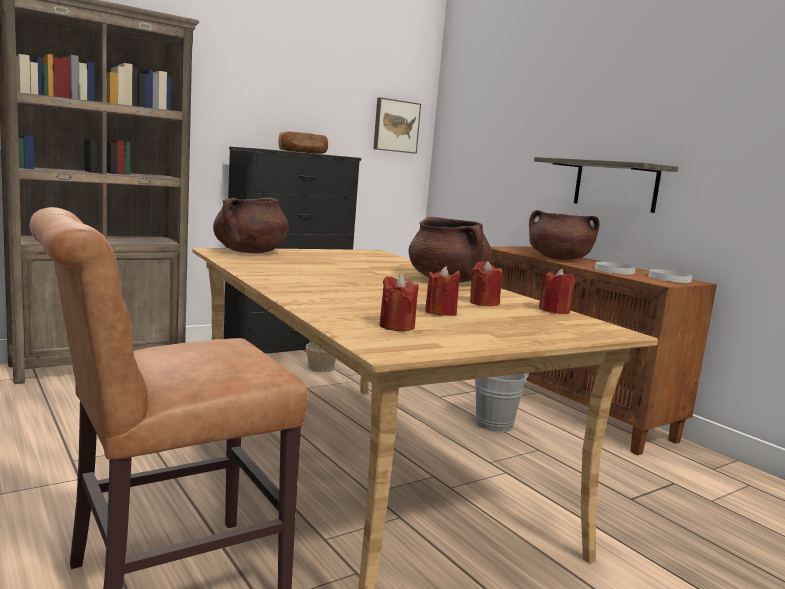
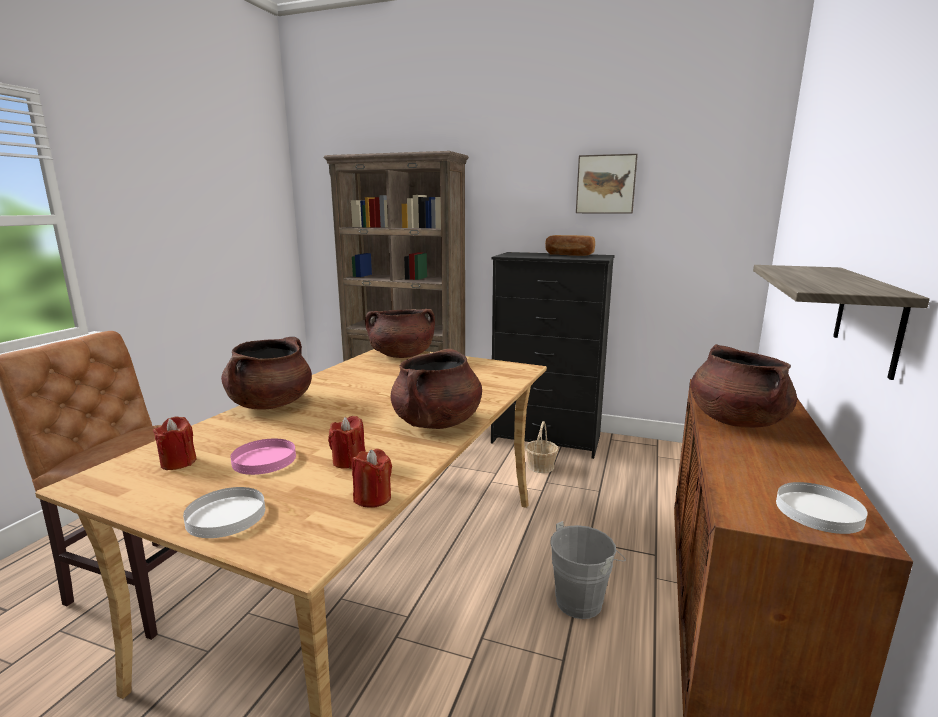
camera: 55 degrees right, 5 degrees up
(295, 290) = (271, 404): none -> brown cooking pot
(395, 126) = (712, 215): picture -> picture (606, 184)
(440, 312) = (264, 459): red candle -> pink plate
(614, 270) = (752, 464): white plate -> white plate (226, 515)

